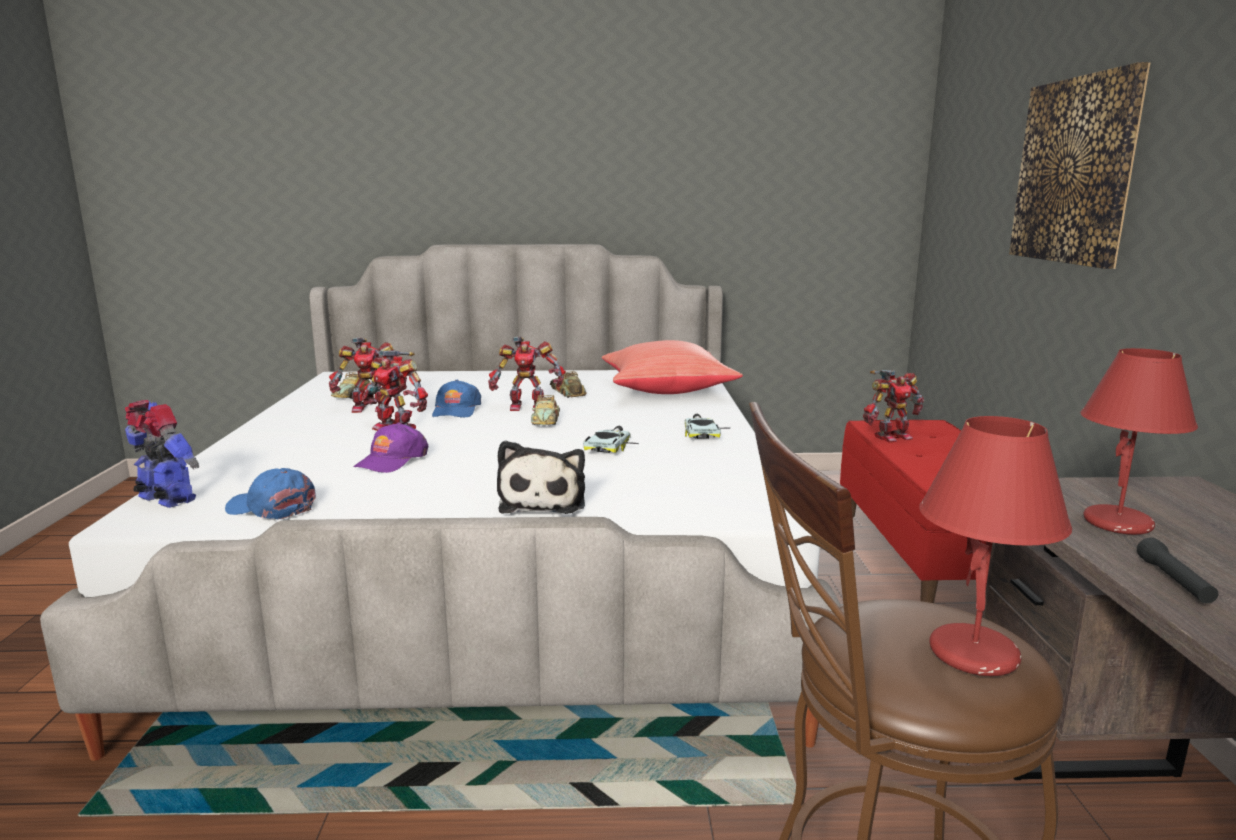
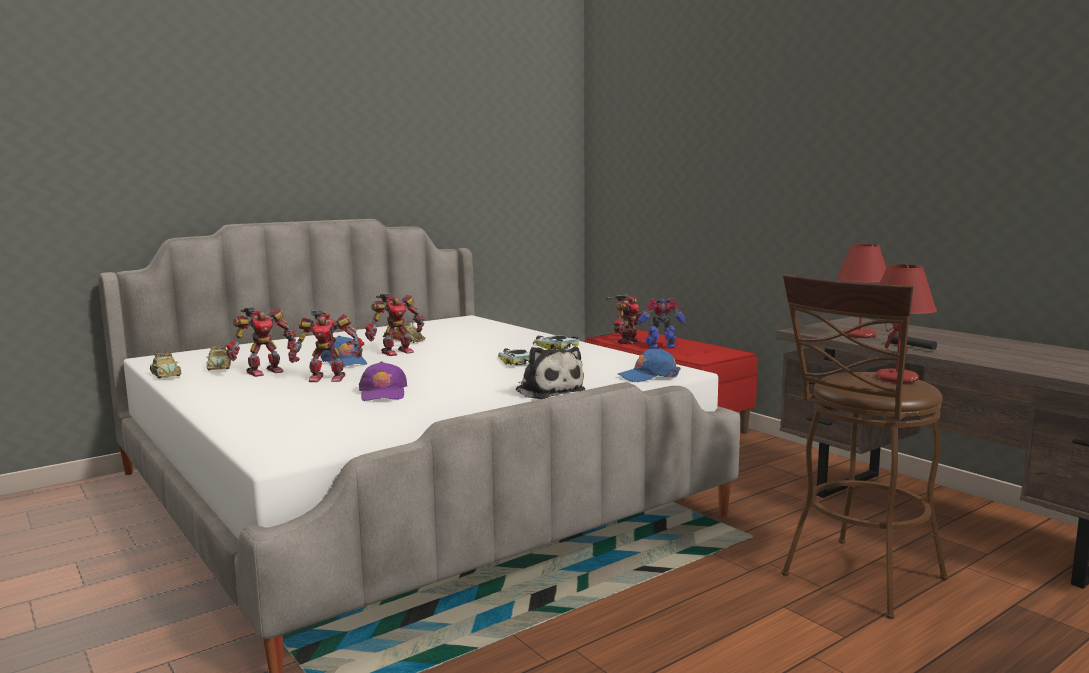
camera: 35 degrees left, 5 degrees down
(166, 500) = (267, 444): toy robot -> toy robot (661, 347)
(272, 507) = (371, 429): blue cap -> blue cap (648, 376)
(545, 420) = (433, 357): toy car -> toy car (165, 375)
(666, 390) = (473, 330): red pillow -> none
(1075, 171) = (729, 157): picture -> none

